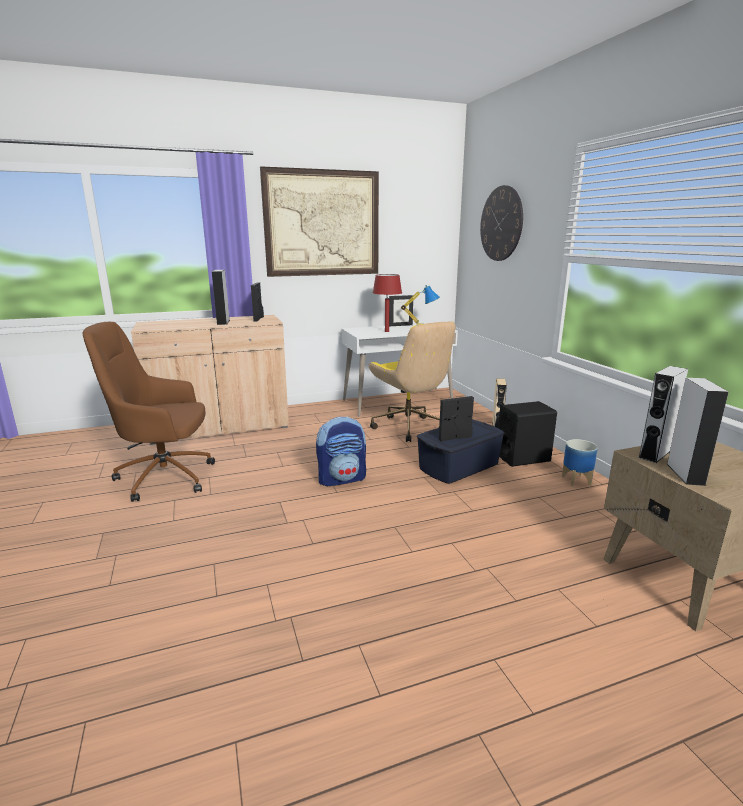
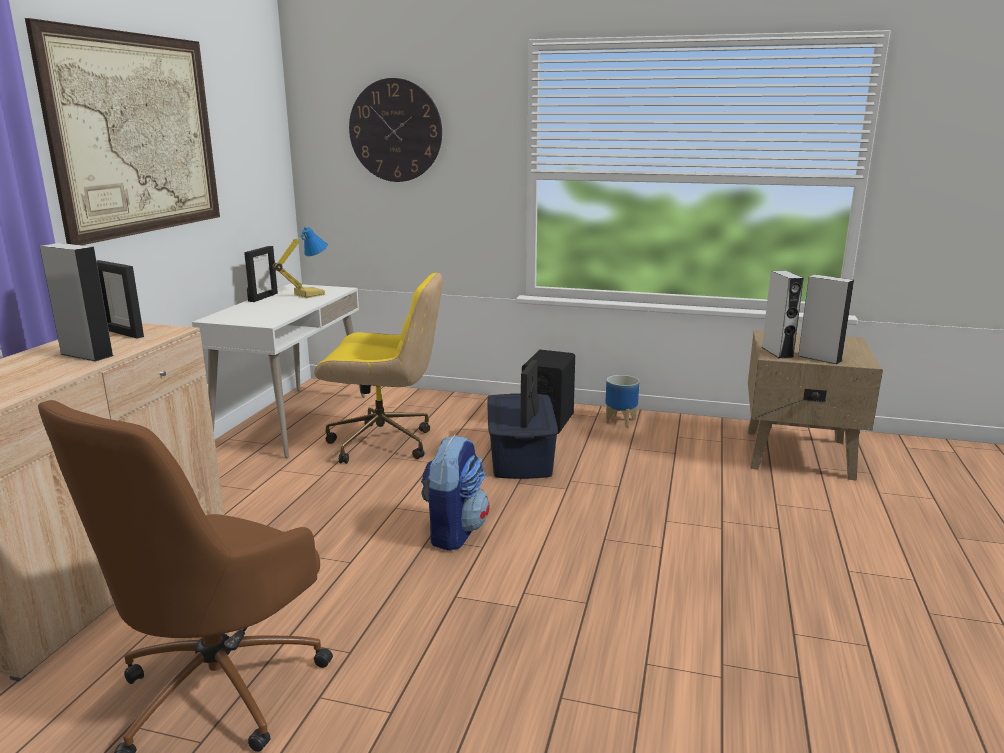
camera: 55 degrees left, 0 degrees up
(387, 331) = (279, 309): red table lamp -> none
(497, 426) = (460, 401): beige speaker -> none

